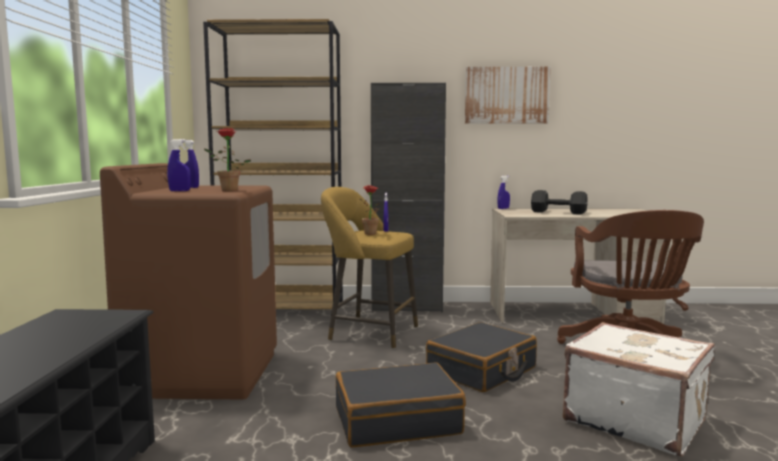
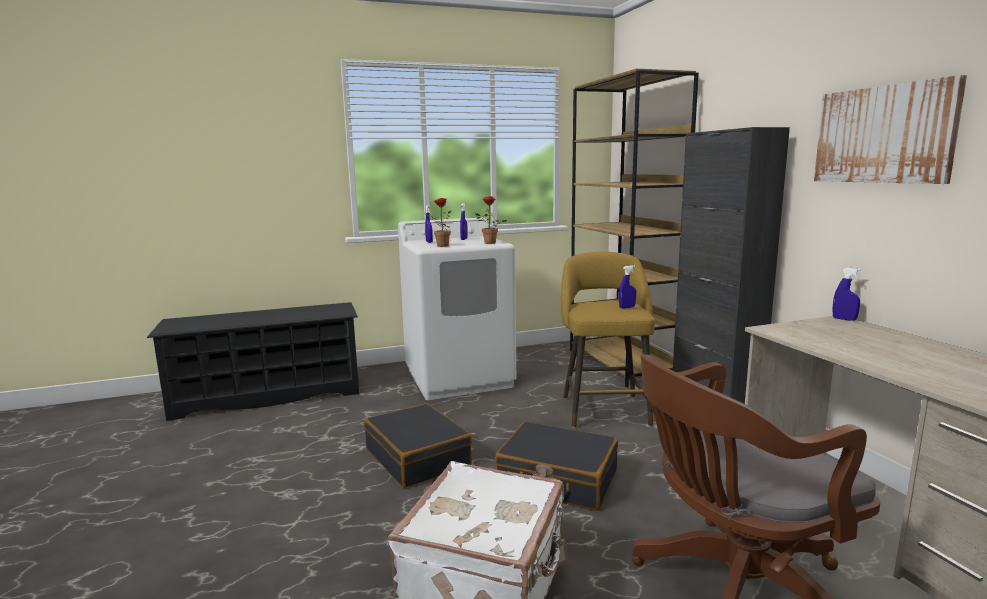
camera: 70 degrees right, 5 degrees up
(203, 373) = (459, 377): brown washing machine -> white washing machine
(372, 234) = (596, 307): potted plant -> potted plant (489, 243)
(557, 212) = (869, 345): black dumbbell -> none

